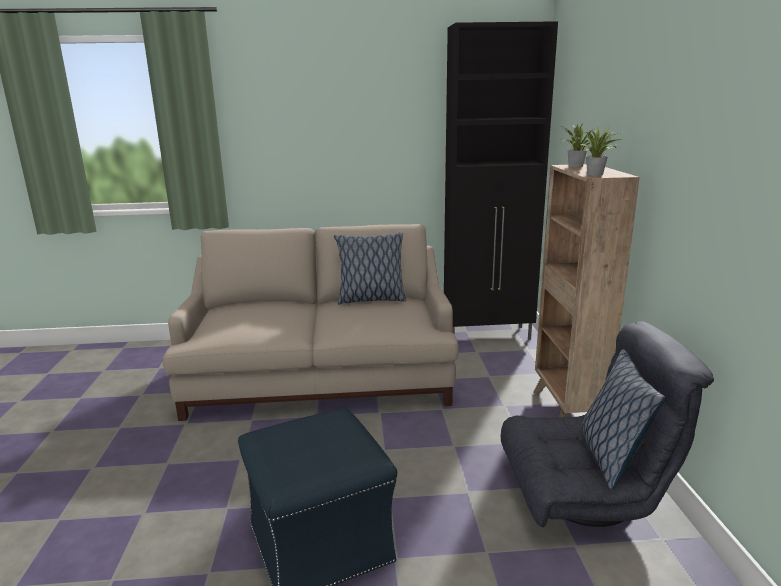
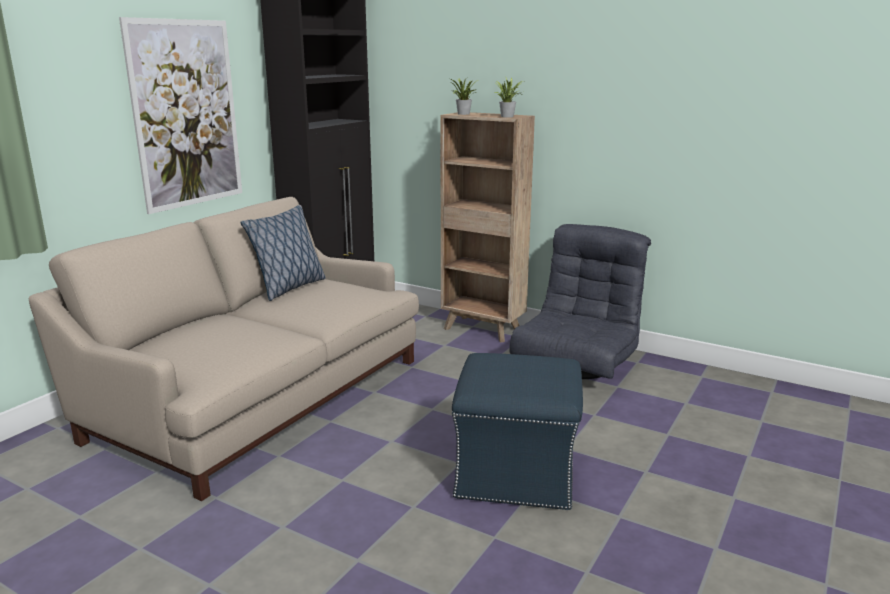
camera: 55 degrees left, 0 degrees up
(361, 146) = (186, 114): none -> picture
(610, 457) = (595, 323): pillow -> none

